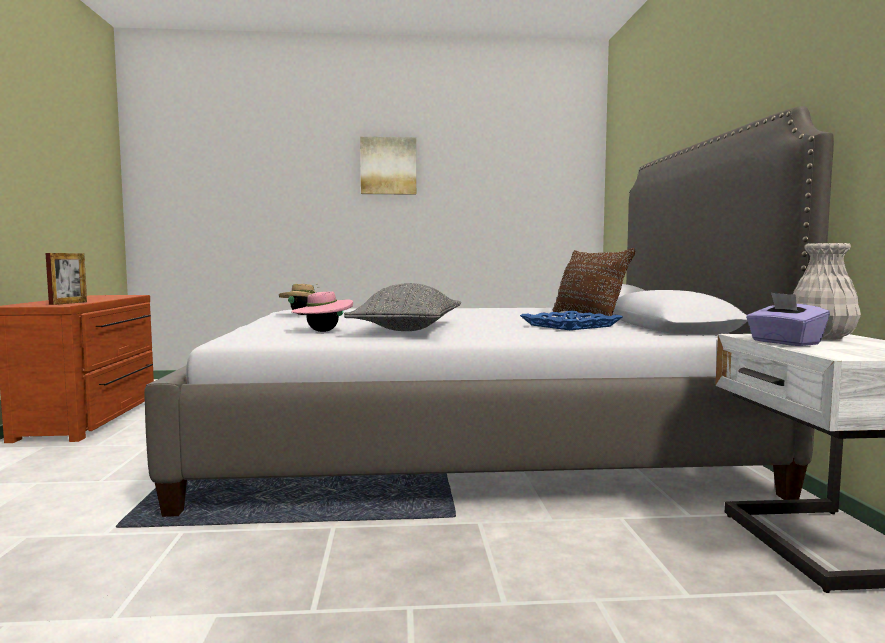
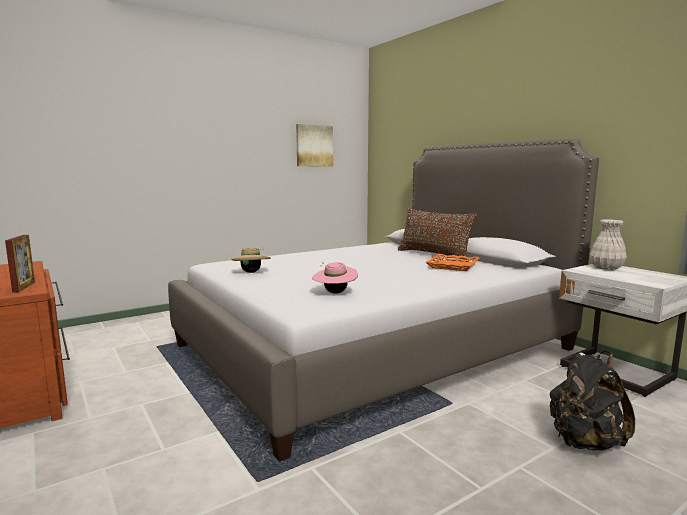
camera: 30 degrees left, 5 degrees up
(388, 166) = (223, 132): picture -> picture (314, 145)
(409, 329) = (380, 282): grey pillow -> none
(571, 326) = (453, 266): blue tray -> orange tray
(571, 614) = (584, 442): none -> black backpack
(784, 342) = (609, 275): purple tissue box -> none

